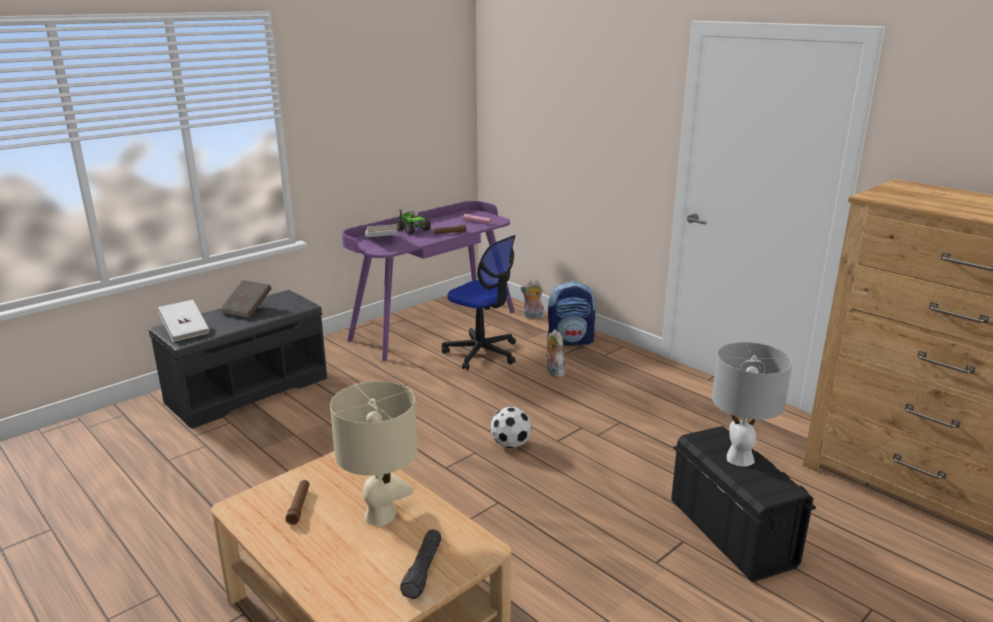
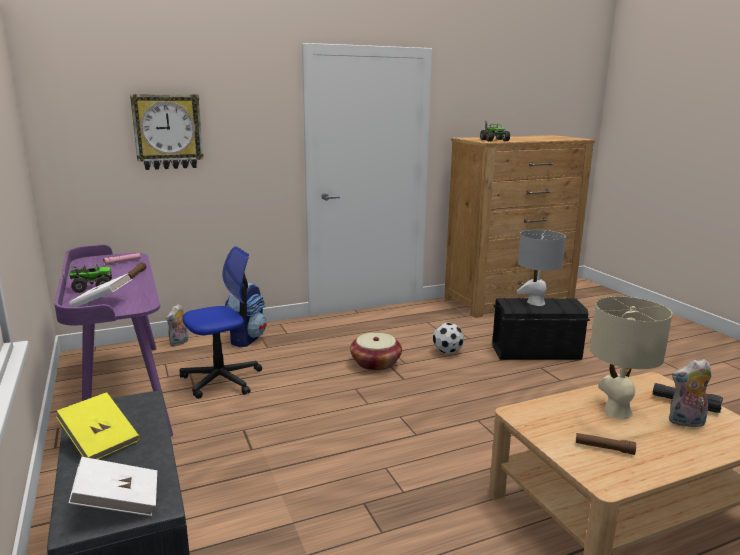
camera: 70 degrees left, 5 degrees down
(248, 309) = (100, 441): brown book -> yellow book
(511, 444) = (396, 398): football -> football (447, 351)
(553, 372) = (294, 357): plush toy -> plush toy (686, 423)
(560, 111) = (168, 132): none -> wall clock
(580, 417) = (375, 363): none -> basket
(902, 197) = (494, 140): none -> toy truck

